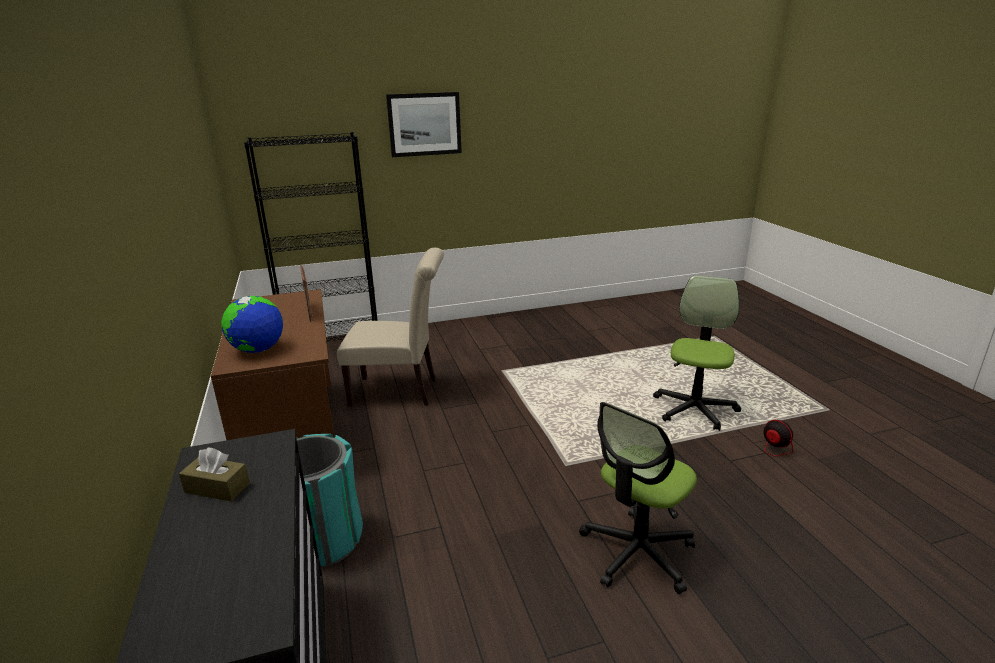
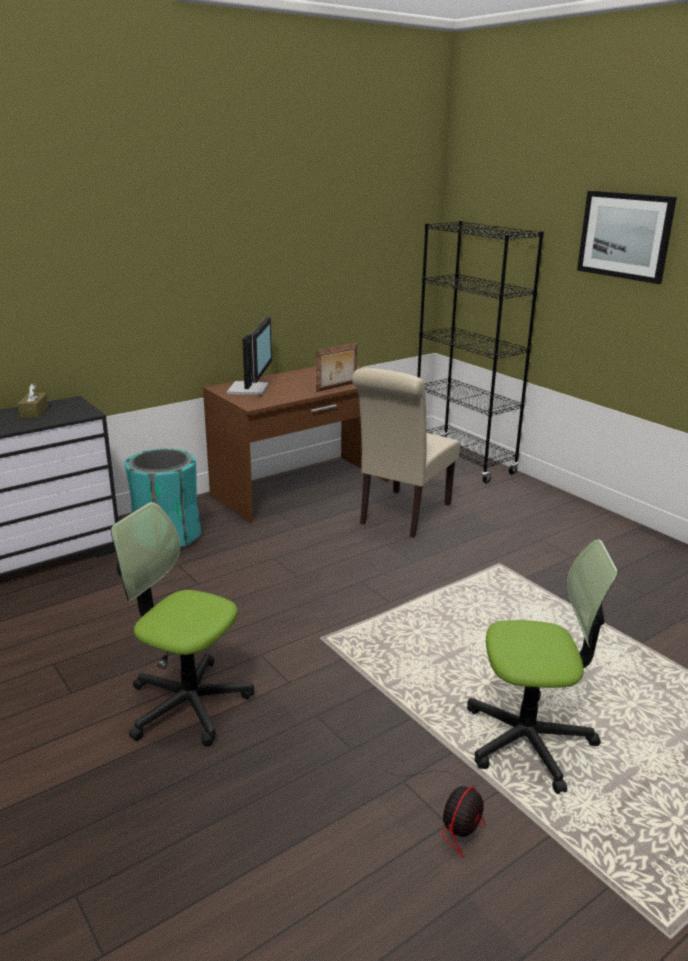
camera: 70 degrees right, 0 degrees up
(258, 350) = (250, 389): globe -> monitor
(400, 392) = (402, 516): beige chair -> beige chair turned 45 degrees clockwise

